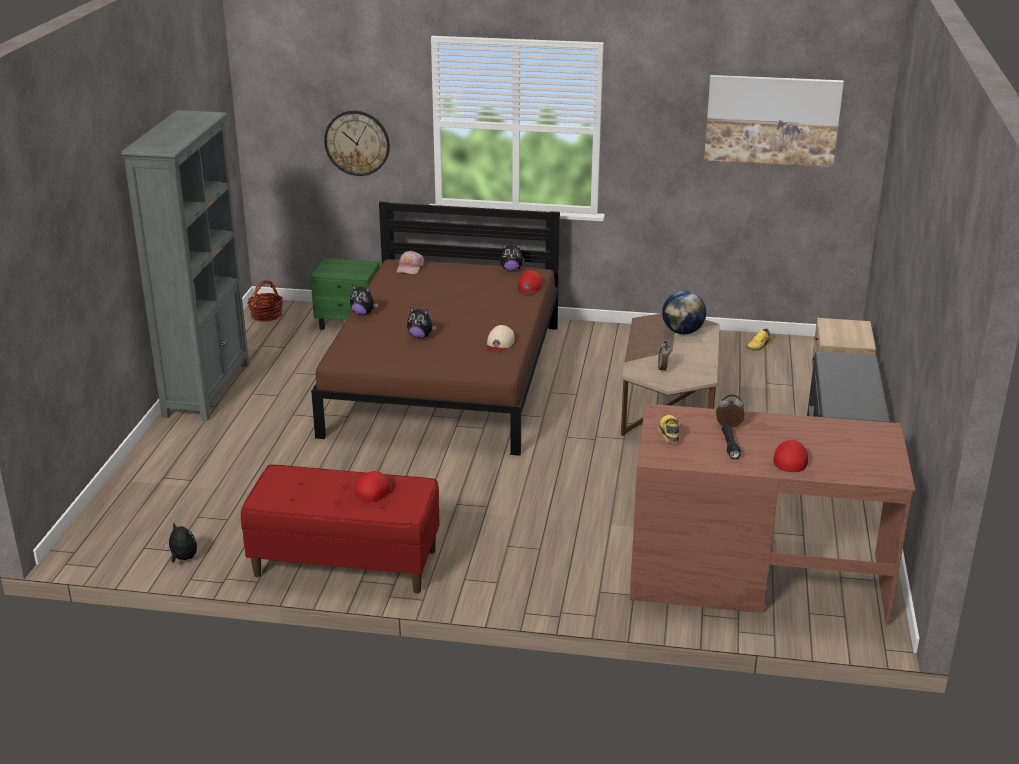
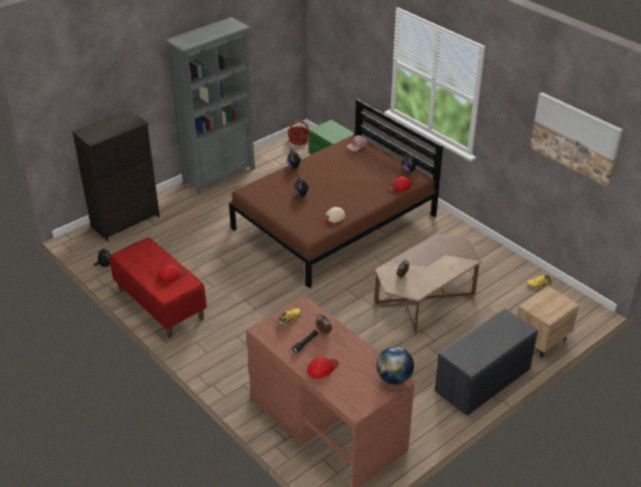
camera: 40 degrees right, 10 degrees up
(138, 494) = (126, 222): none -> black dresser
(357, 143) = (357, 58): wall clock -> none
(683, 332) = (450, 256): globe -> globe (394, 378)

